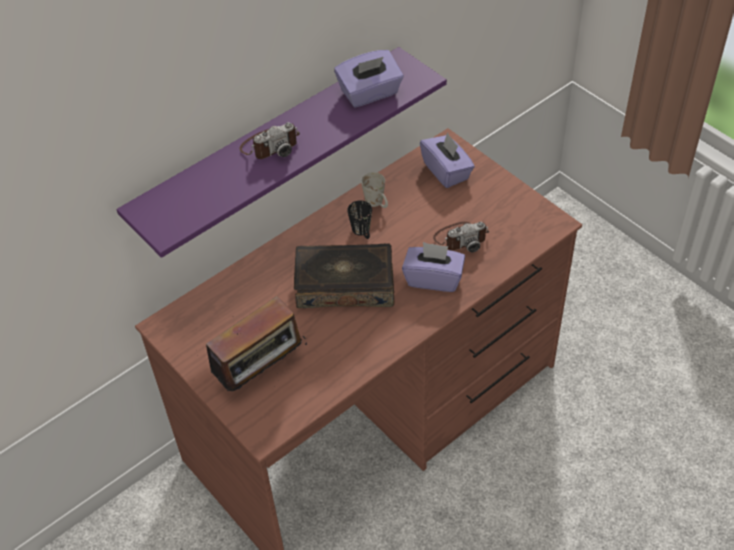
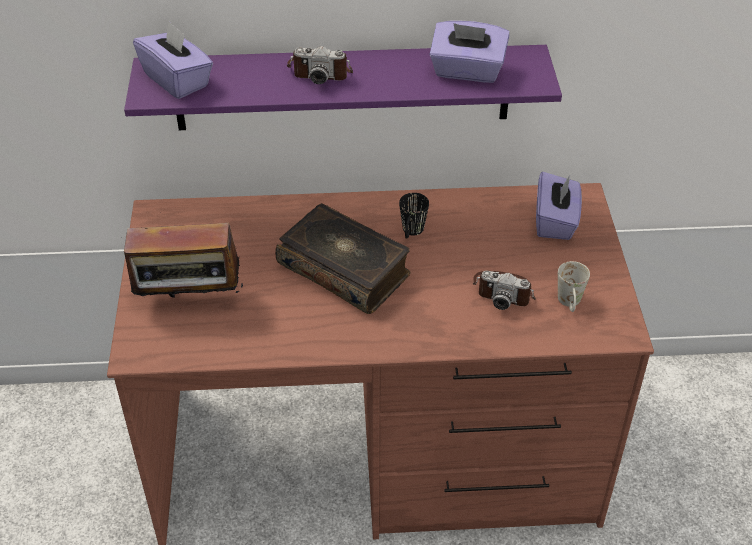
camera: 35 degrees right, 5 degrees down
(377, 204) = (453, 215): white mug -> white mug (570, 304)
(433, 278) = (436, 312): purple tissue box -> purple tissue box (177, 80)

